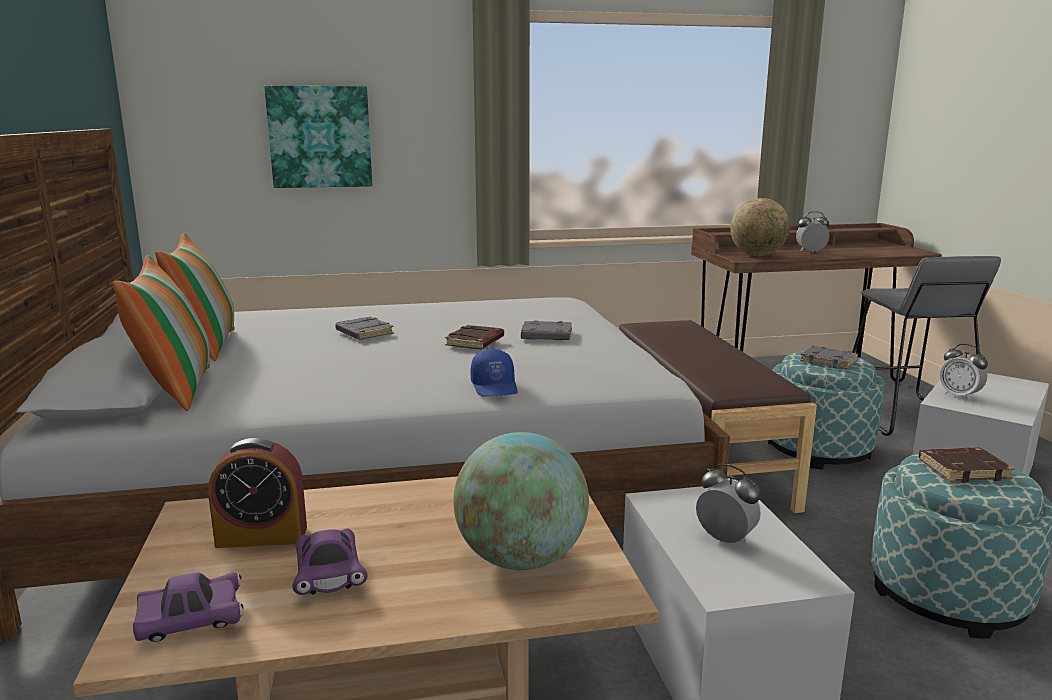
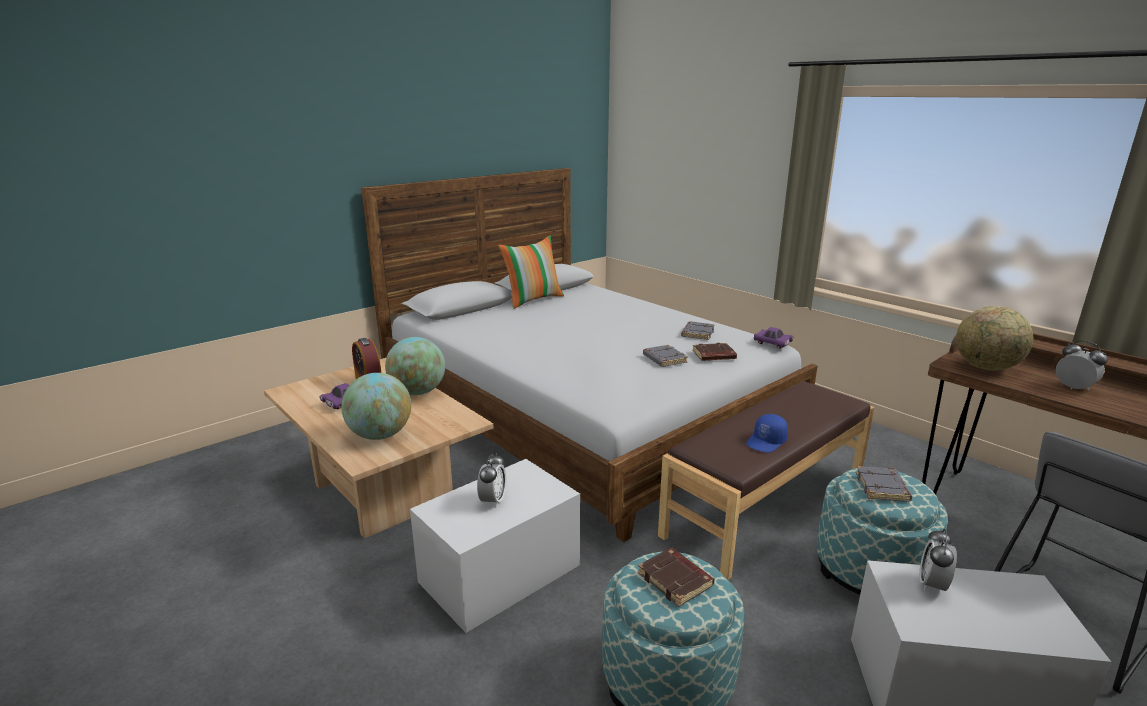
camera: 60 degrees right, 5 degrees up
(175, 389) = (470, 315): pillow -> none
(191, 623) = (302, 393): purple toy car -> purple toy car (772, 344)
(320, 137) = (696, 181): picture -> none
(363, 333) = (597, 319): grey book -> grey book (697, 333)
(383, 499) = (418, 392): none -> globe
(475, 342) = (616, 346): brown book -> brown book (713, 356)
(495, 387) = (546, 370): blue cap -> blue cap (766, 442)

